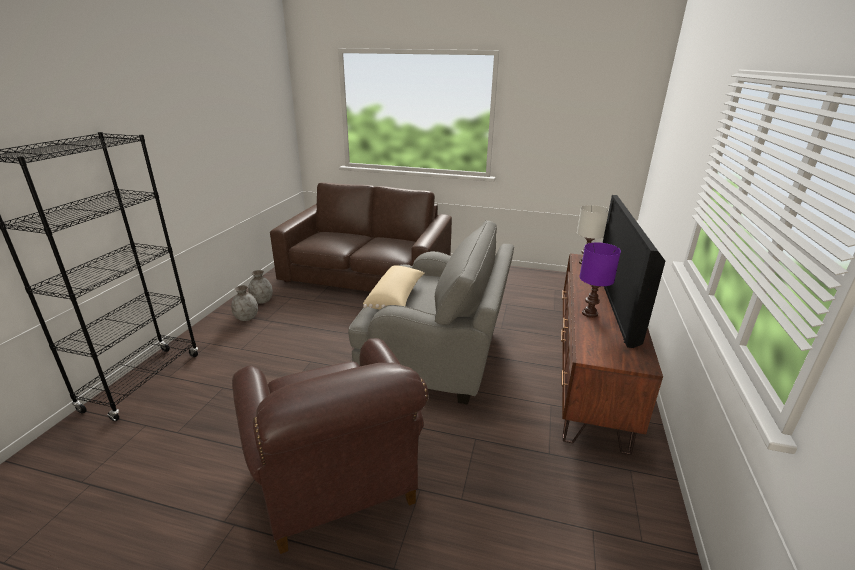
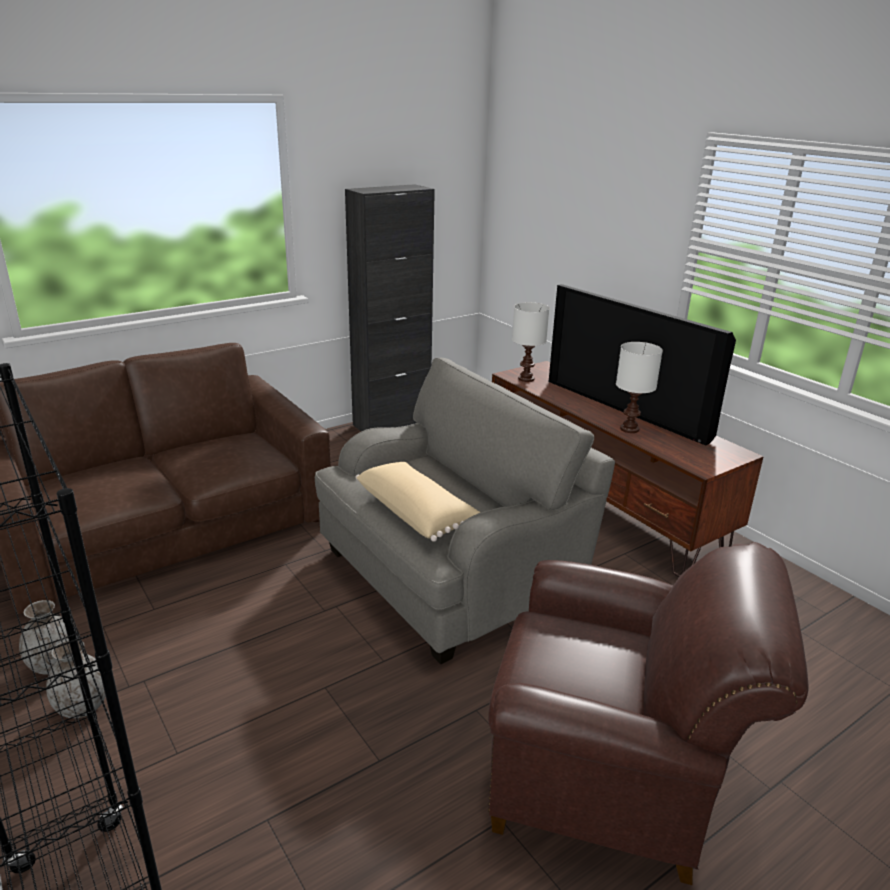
camera: 50 degrees left, 0 degrees up
(537, 275) = (392, 423): none -> black cabinet
(589, 313) = (629, 429): purple table lamp -> white table lamp

